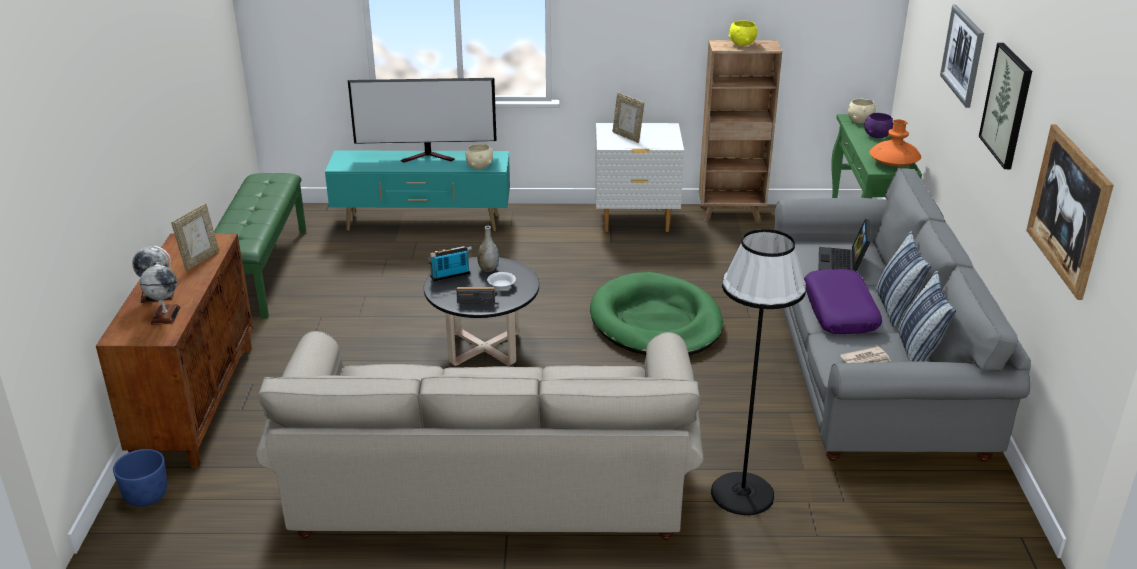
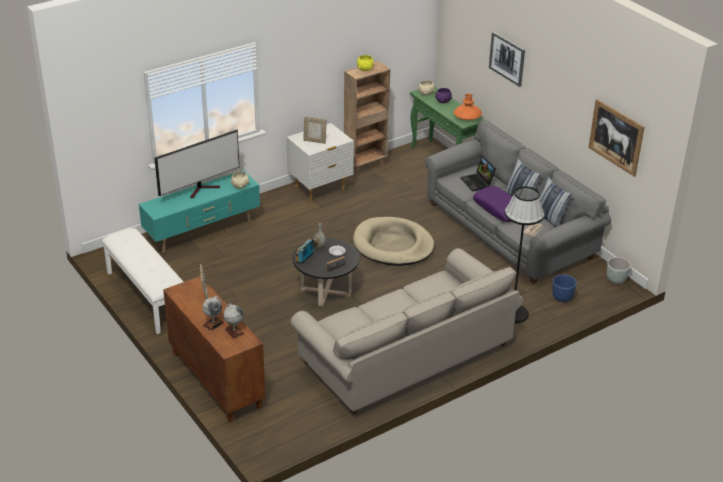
camera: 35 degrees left, 5 degrees up
(146, 497) = (256, 431): blue planter -> blue planter (562, 298)
(261, 271) = (146, 296): green bench -> white bench
(656, 322) = (393, 245): green dog bed -> beige dog bed
(1006, 517) = (616, 280): none -> grey planter
(1007, 105) = (555, 87): picture -> none

